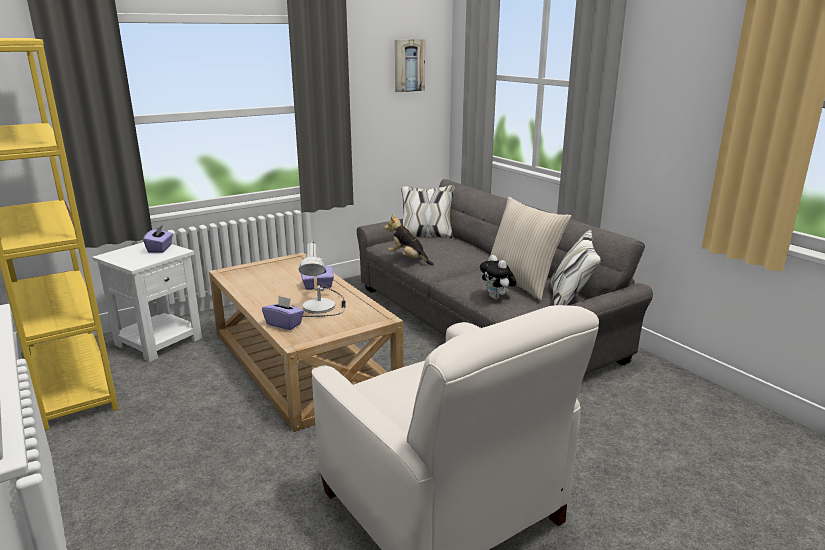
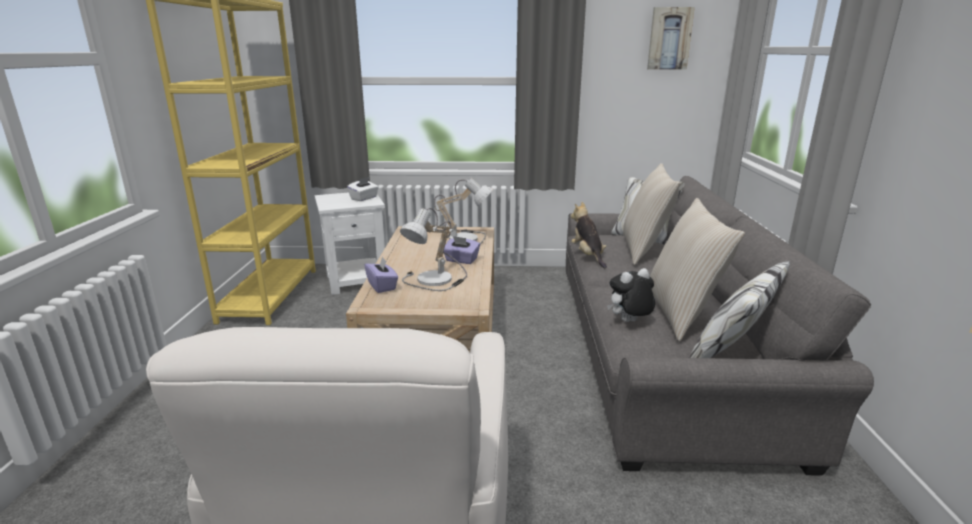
camera: 35 degrees right, 0 degrees up
(160, 249) = (364, 198): purple tissue box -> white tissue box
(293, 267) = (466, 238): none -> table lamp
(445, 245) = (644, 250): none -> beige pillow
(497, 298) = (629, 322): plush toy -> plush toy turned 60 degrees clockwise

